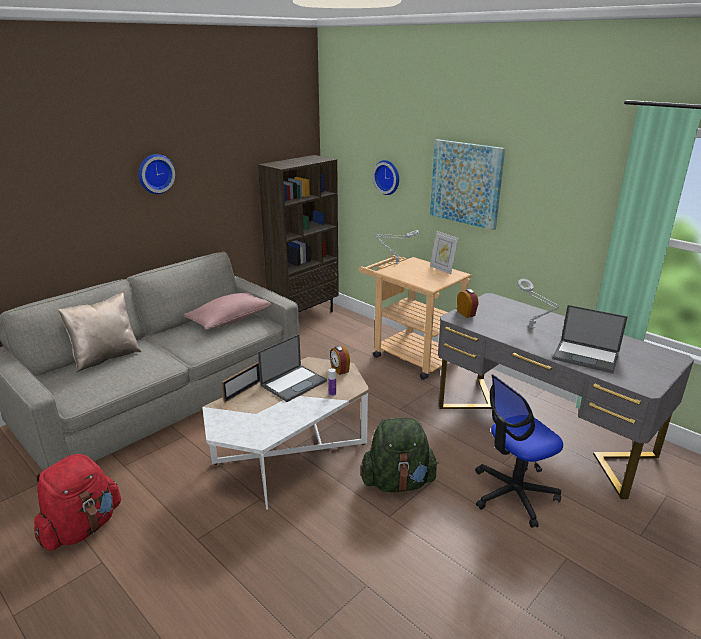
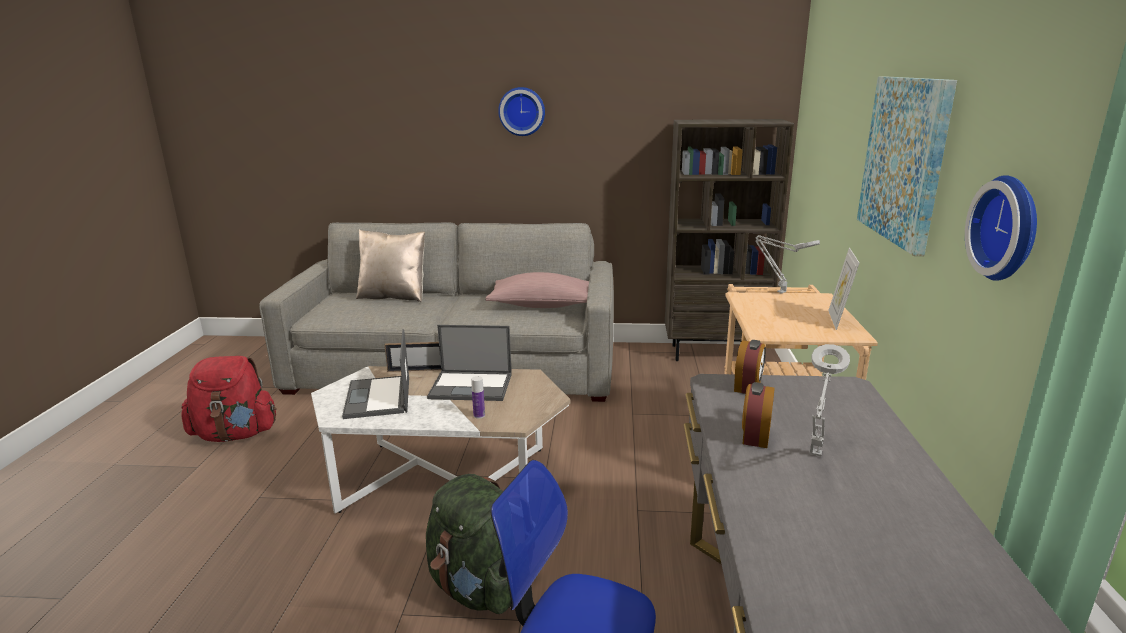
camera: 50 degrees right, 5 degrees down
(339, 370) = (539, 397): alarm clock -> alarm clock (755, 437)
(388, 177) = (837, 152): wall clock -> wall clock (1009, 228)
(586, 356) = (815, 551): laptop -> laptop (378, 398)

